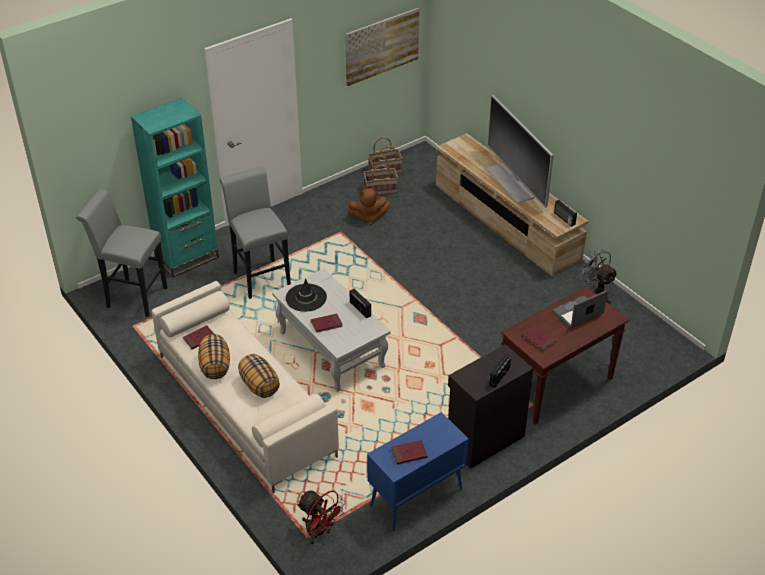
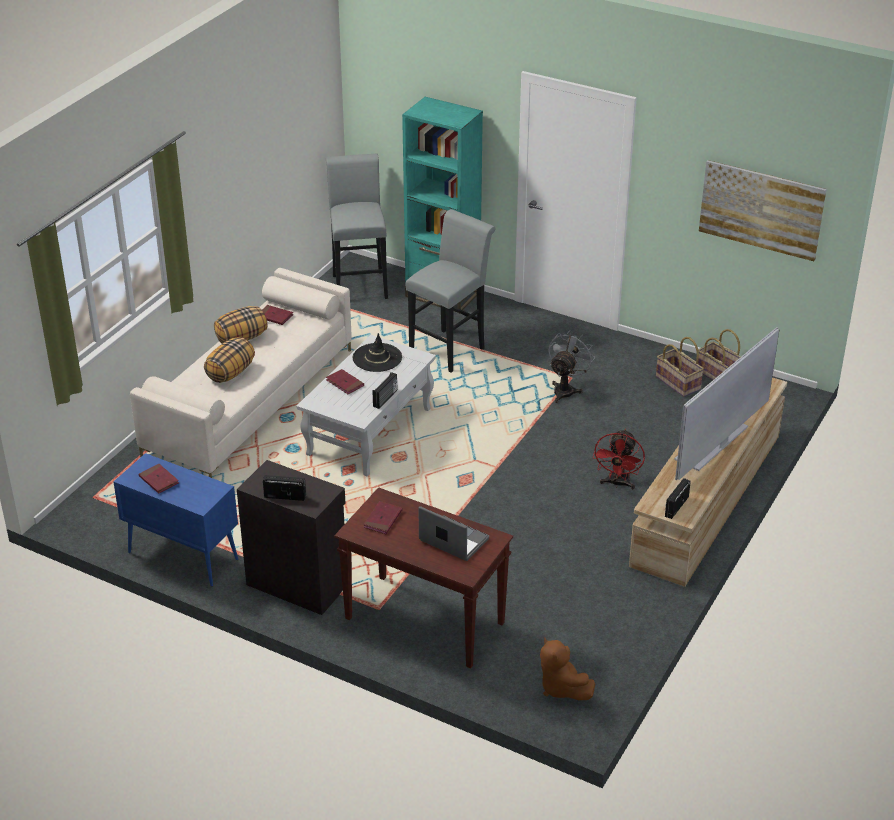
camera: 65 degrees right, 5 degrees down
(320, 532) = (104, 504): red fan -> red fan (617, 484)
(368, 217) = (617, 390): brown plush toy -> brown plush toy (561, 687)
(595, 293) = (628, 616): grey fan -> grey fan (566, 389)

